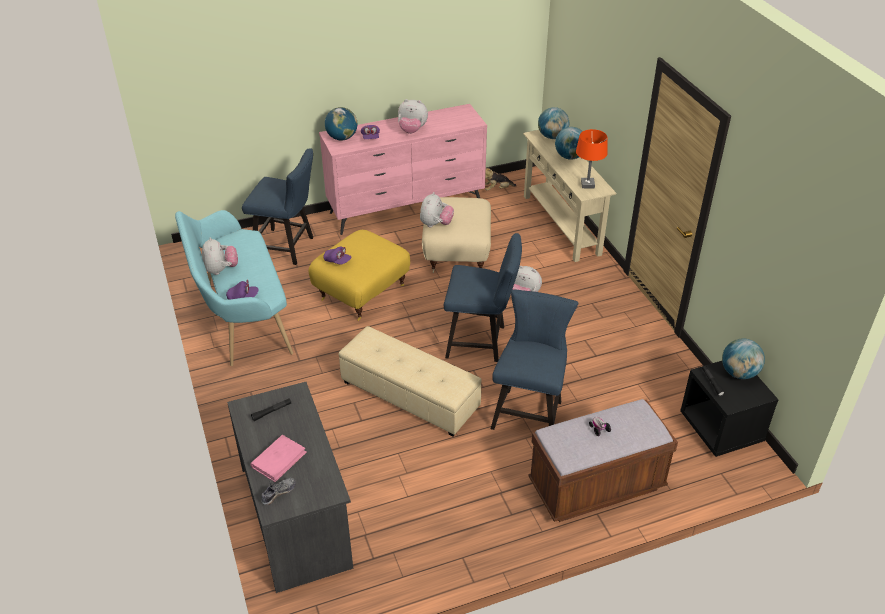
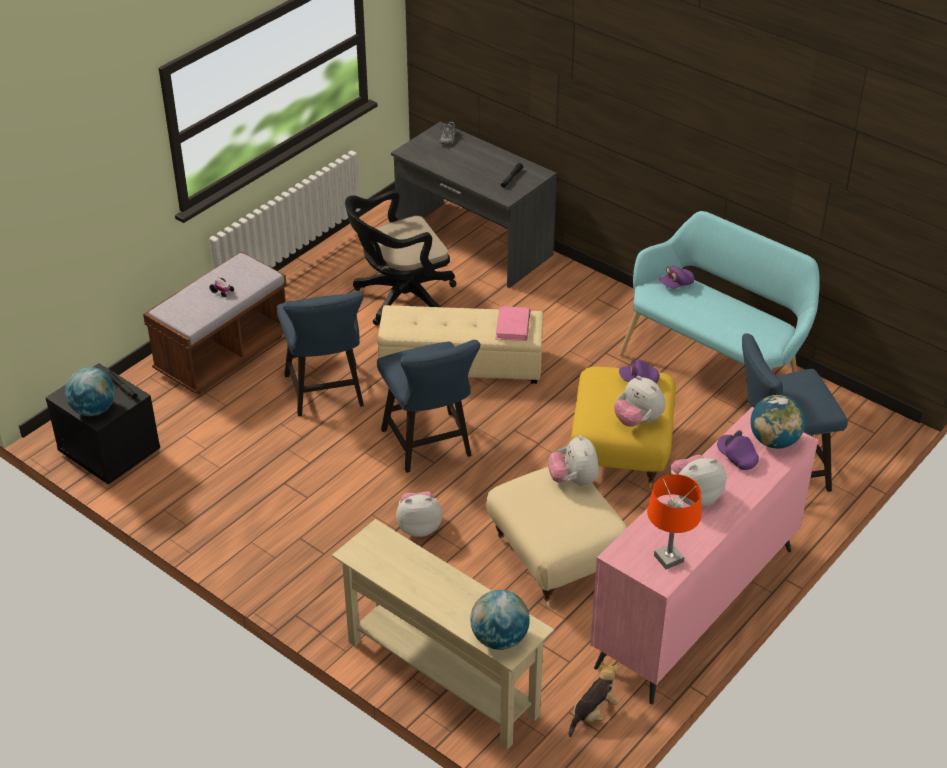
camera: 150 degrees right, 0 degrees up
(221, 270) = (739, 306): plush toy -> plush toy (638, 420)
(279, 459) = (469, 154): pink book -> pink book (513, 326)
(410, 479) = (400, 299): none -> black office chair
(480, 342) = (430, 447): blue chair -> blue chair turned 90 degrees counterclockwise
(570, 157) = (442, 602): globe -> none
(587, 185) = (382, 552): orange table lamp -> orange table lamp (669, 558)

